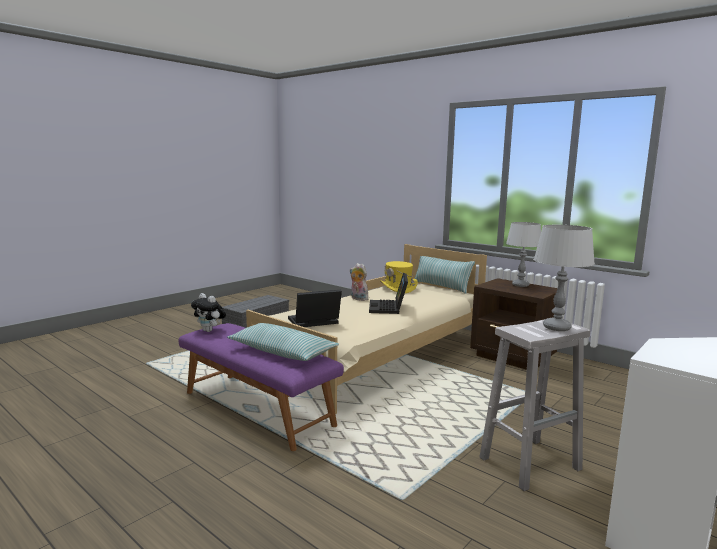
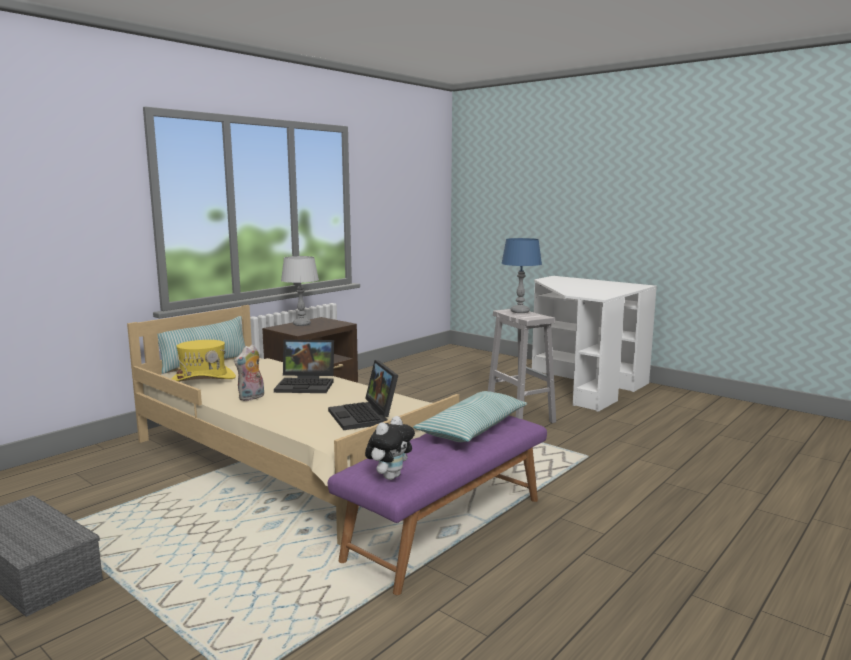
camera: 90 degrees left, 0 degrees up
(556, 327) = (519, 311): grey table lamp -> blue table lamp

